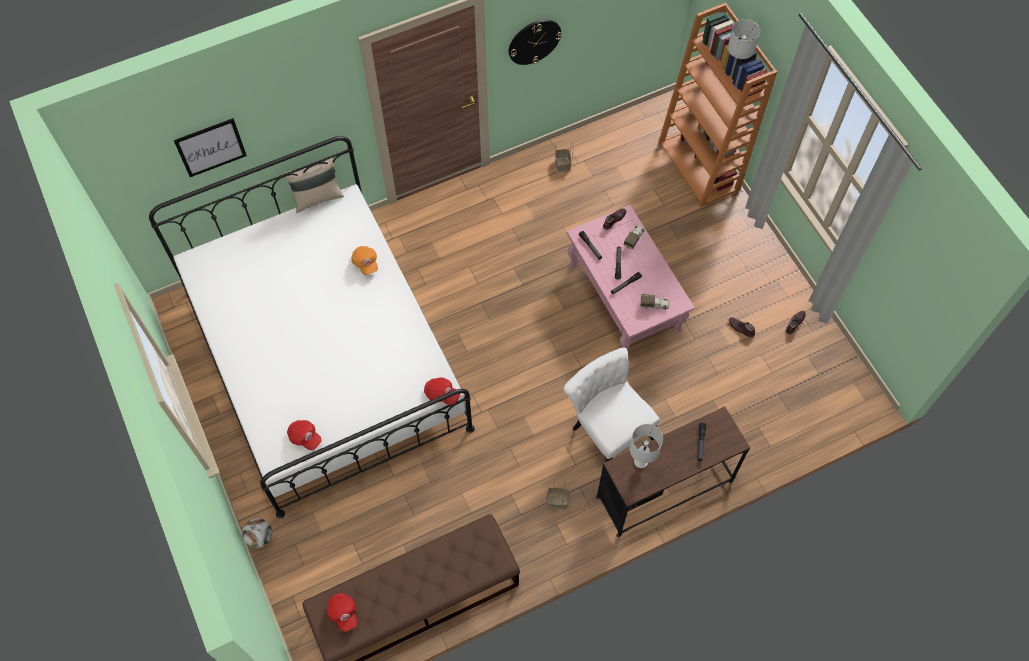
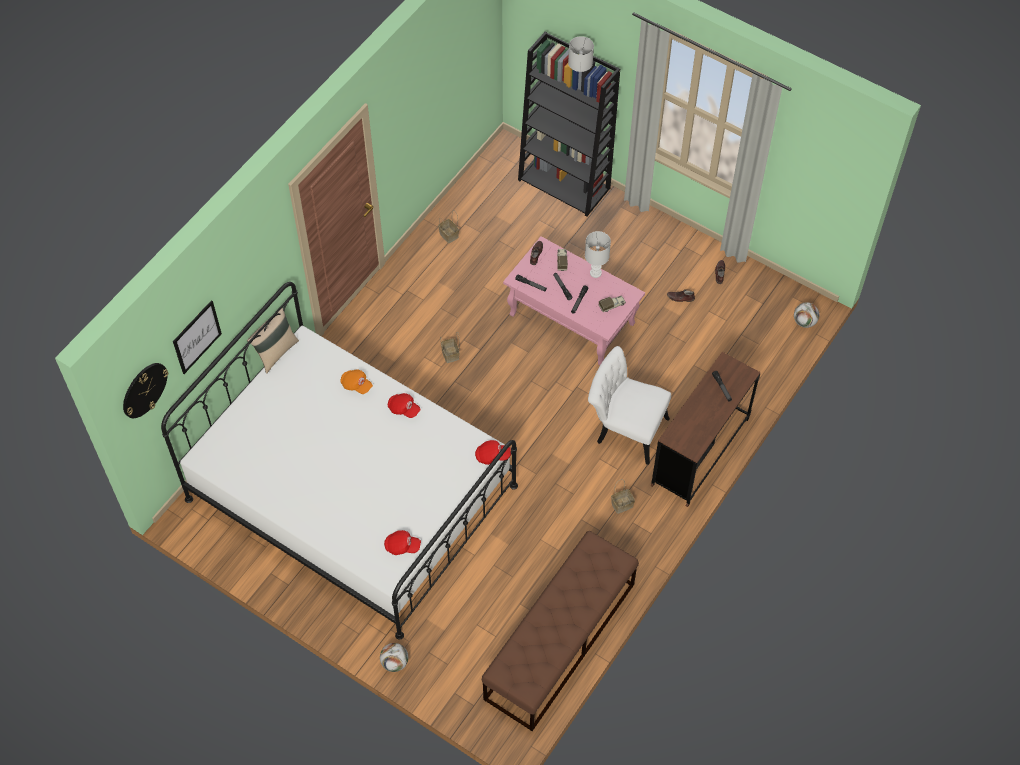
camera: 30 degrees left, 5 degrees down
(343, 613) = (522, 665): red cap -> red cap (403, 409)
(493, 276) = (451, 355): none -> basket
(534, 41) = (403, 131): wall clock -> wall clock (144, 390)
(640, 461) = (685, 424): white table lamp -> white table lamp (595, 273)
(699, 166) = (565, 184): orange bookcase -> black bookcase
(850, 413) = (804, 322): none -> football

